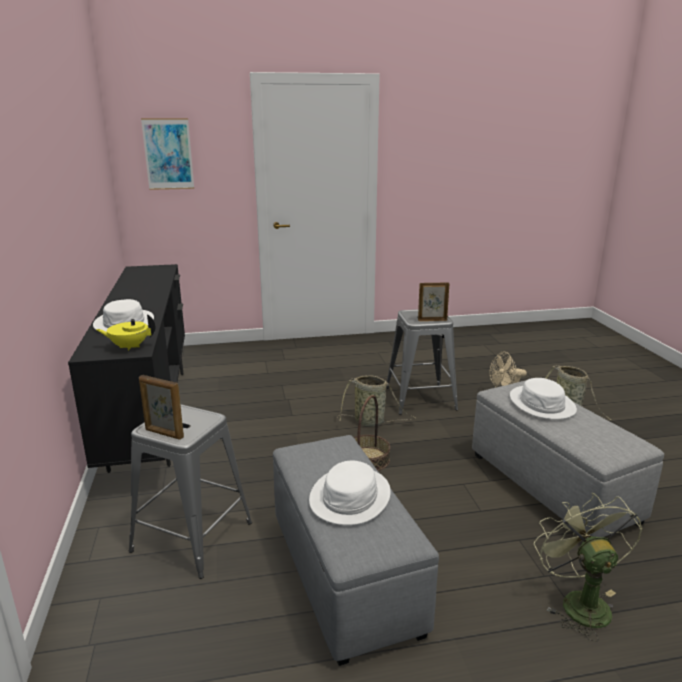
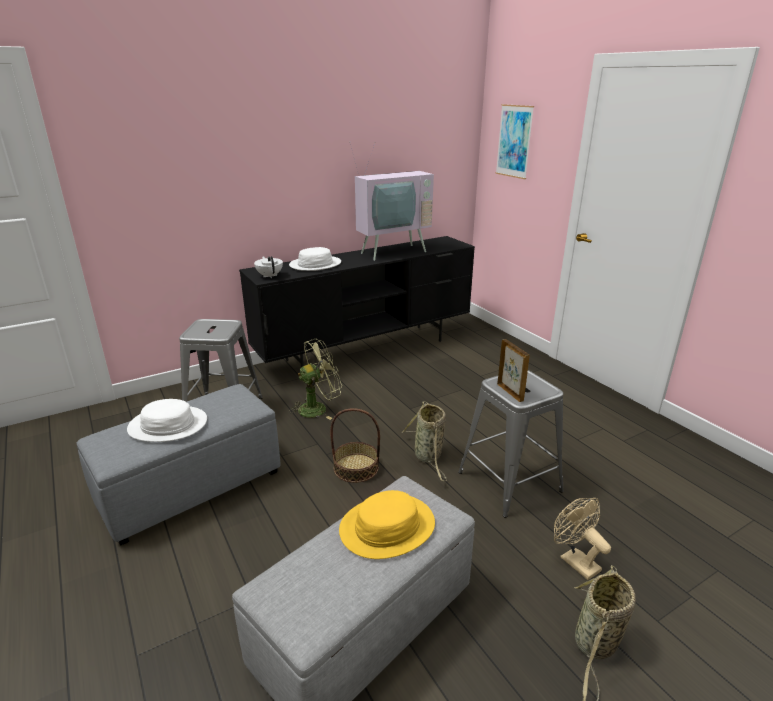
camera: 70 degrees right, 5 degrees up
(129, 347) = (270, 276): yellow teapot -> white teapot
(136, 290) = (391, 251): none -> television
(164, 434) = (195, 327): picture frame -> none
(542, 403) = (387, 527): white hat -> yellow hat
(578, 601) = (158, 655): green fan -> green fan (318, 408)

